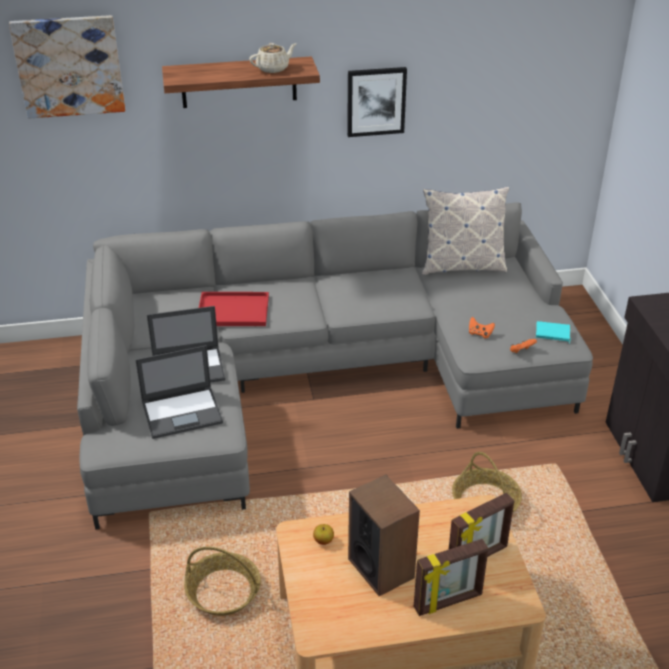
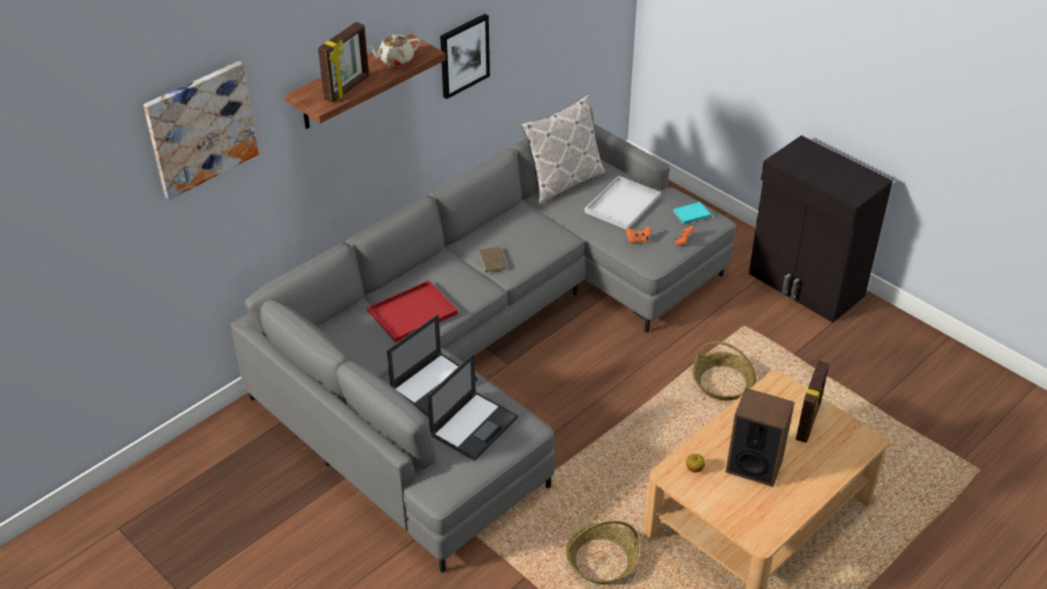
camera: 35 degrees left, 5 degrees up
(273, 68) = (395, 60): beige teapot -> beige teapot turned 135 degrees counterclockwise
(338, 300) = (493, 261): none -> brown book
(448, 602) = (820, 464): picture frame -> picture frame (347, 88)
(497, 300) = (622, 203): none -> white tray

